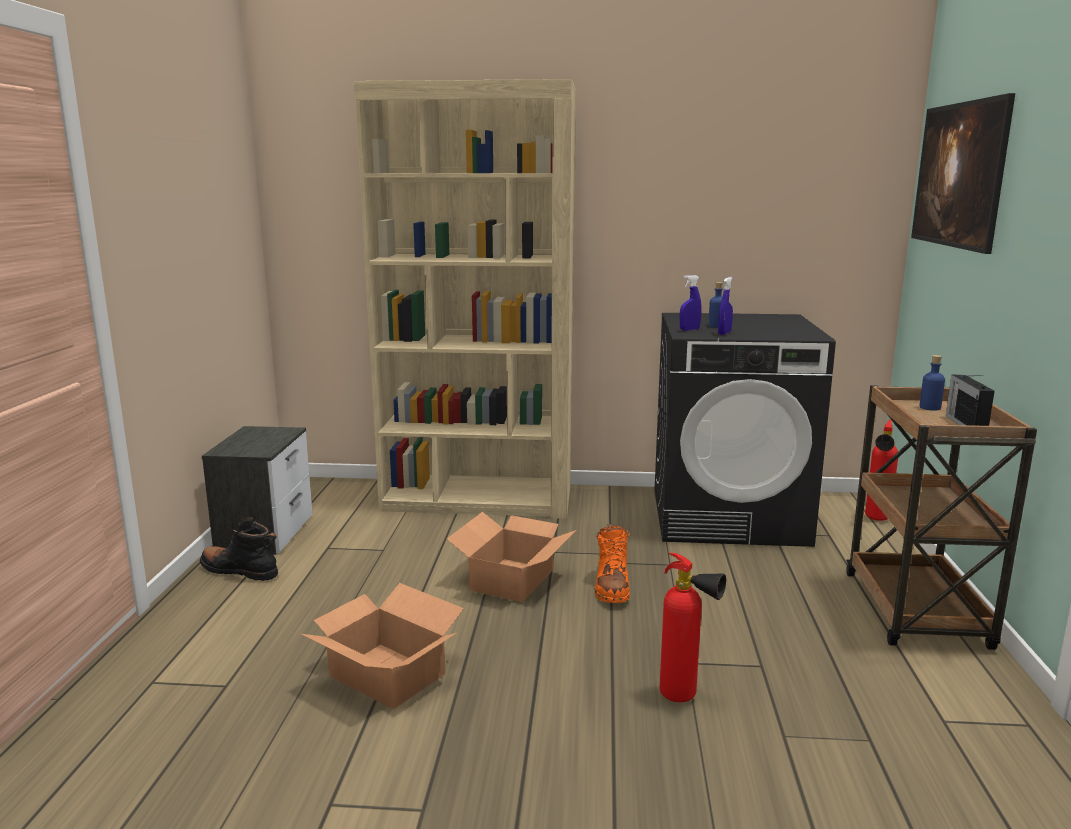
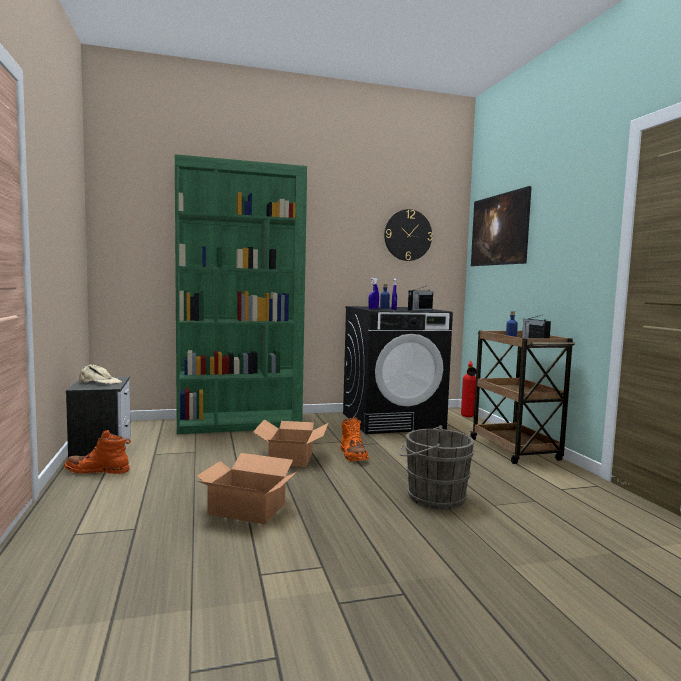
camera: 20 degrees left, 10 degrees down
(240, 571) = (97, 471): black boot -> orange boot
(257, 439) = (100, 382): none -> beige cap
(478, 499) = (239, 424): beige bookcase -> green bookcase
(685, 699) = (432, 497): fire extinguisher -> grey bucket
(773, 335) = (419, 310): none -> radio
(786, 181) = (408, 235): none -> wall clock

